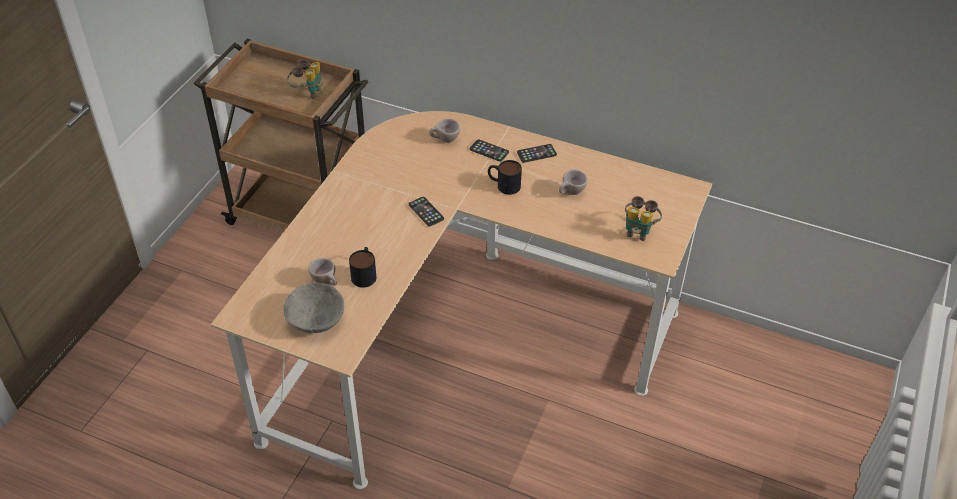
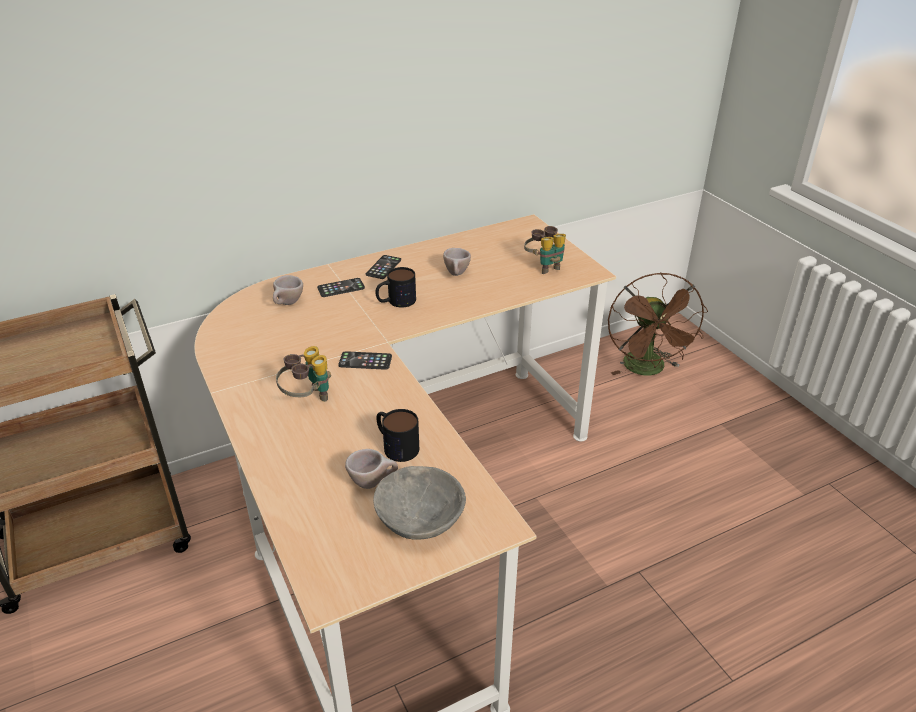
camera: 50 degrees left, 10 degrees down
(307, 92) = (72, 348): binoculars -> binoculars (307, 399)
(778, 390) = (647, 370): none -> brown fan

